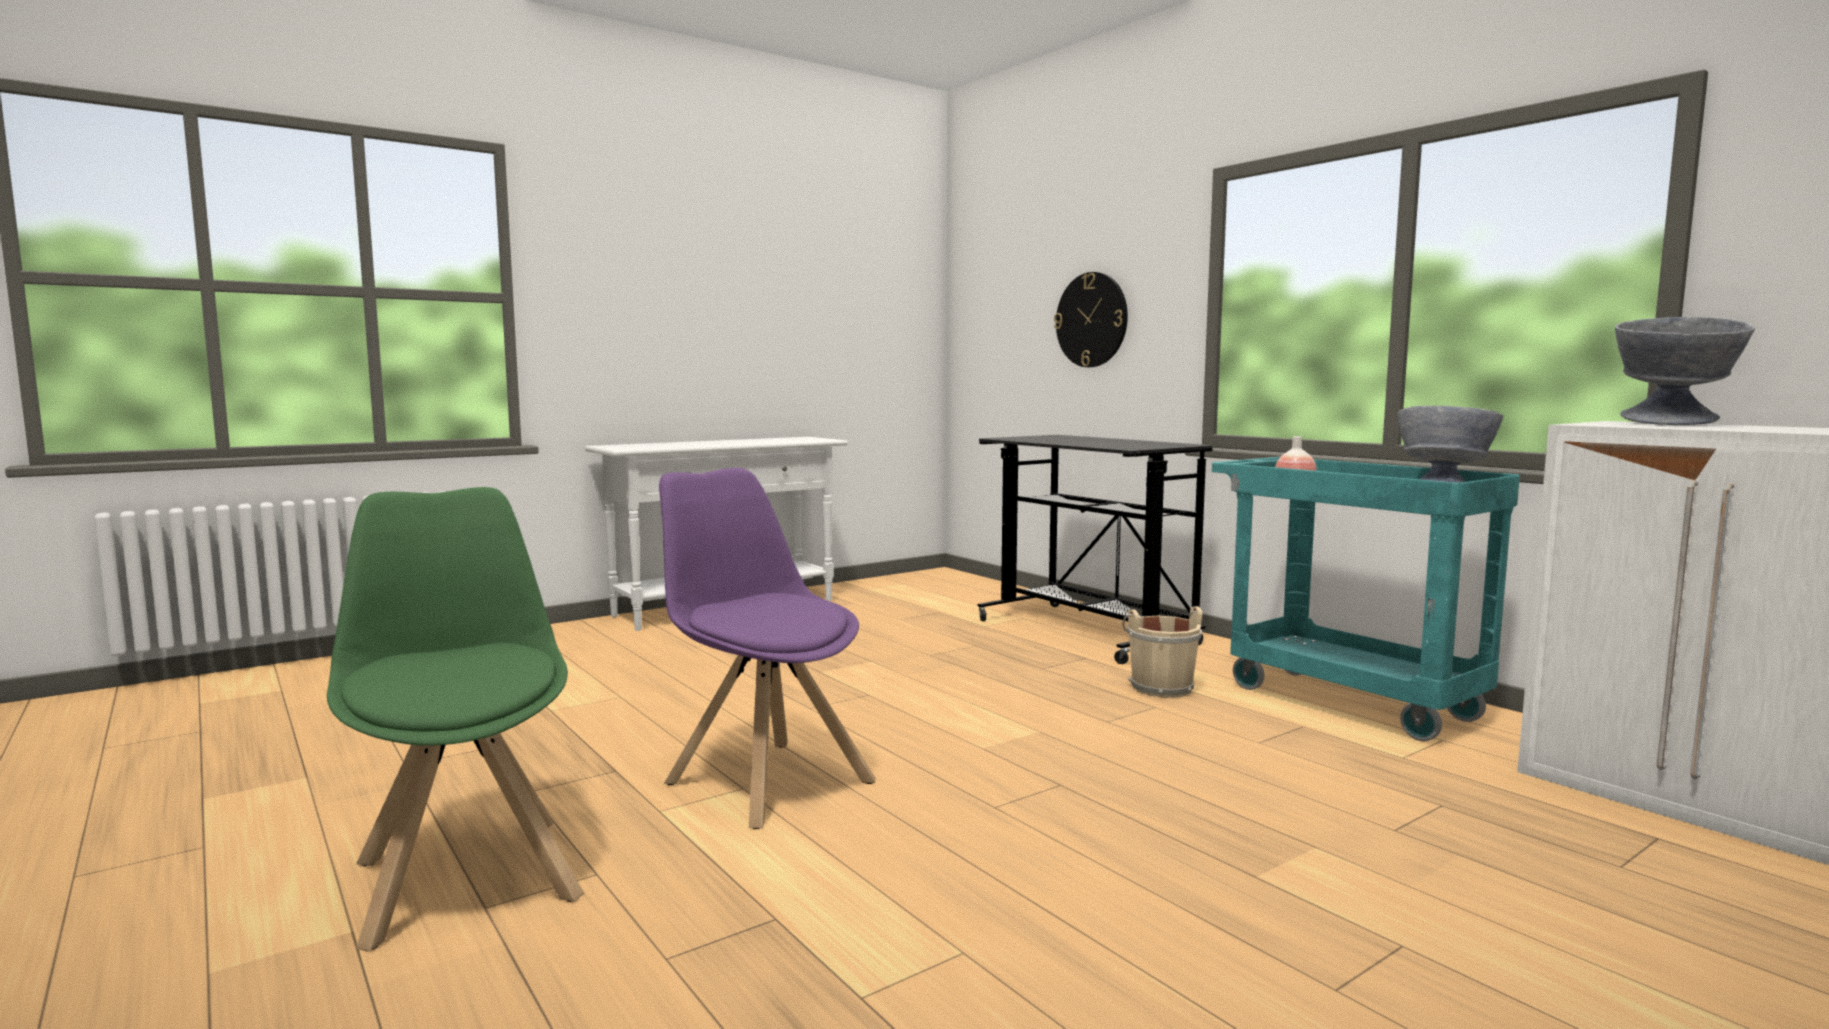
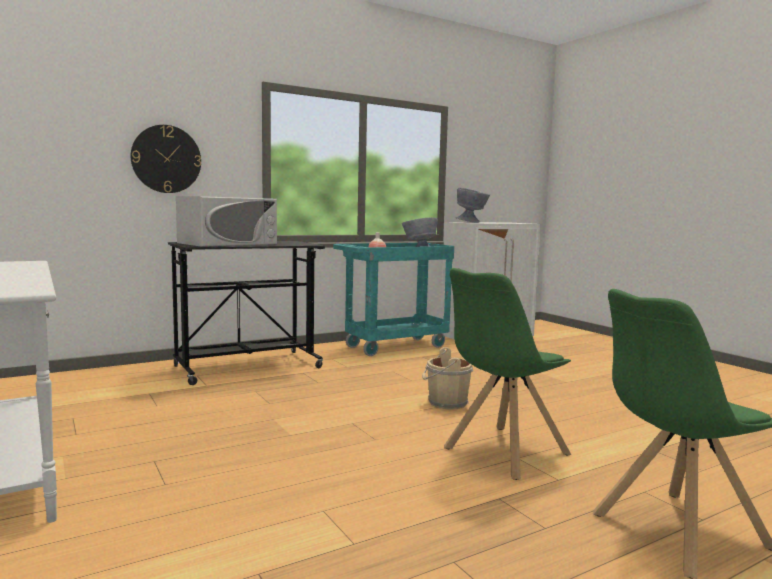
camera: 85 degrees left, 0 degrees up
(763, 779) = (502, 452): purple chair -> green chair
(1068, 439) = (228, 243): none -> white microwave
(1160, 687) = (362, 367): beige bucket -> beige bucket (446, 403)

